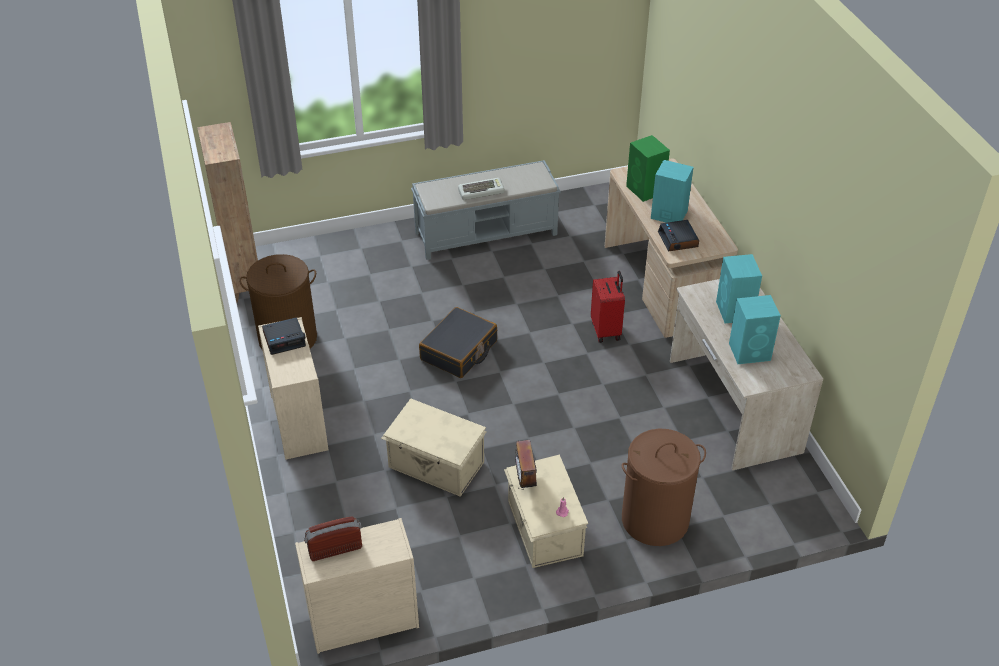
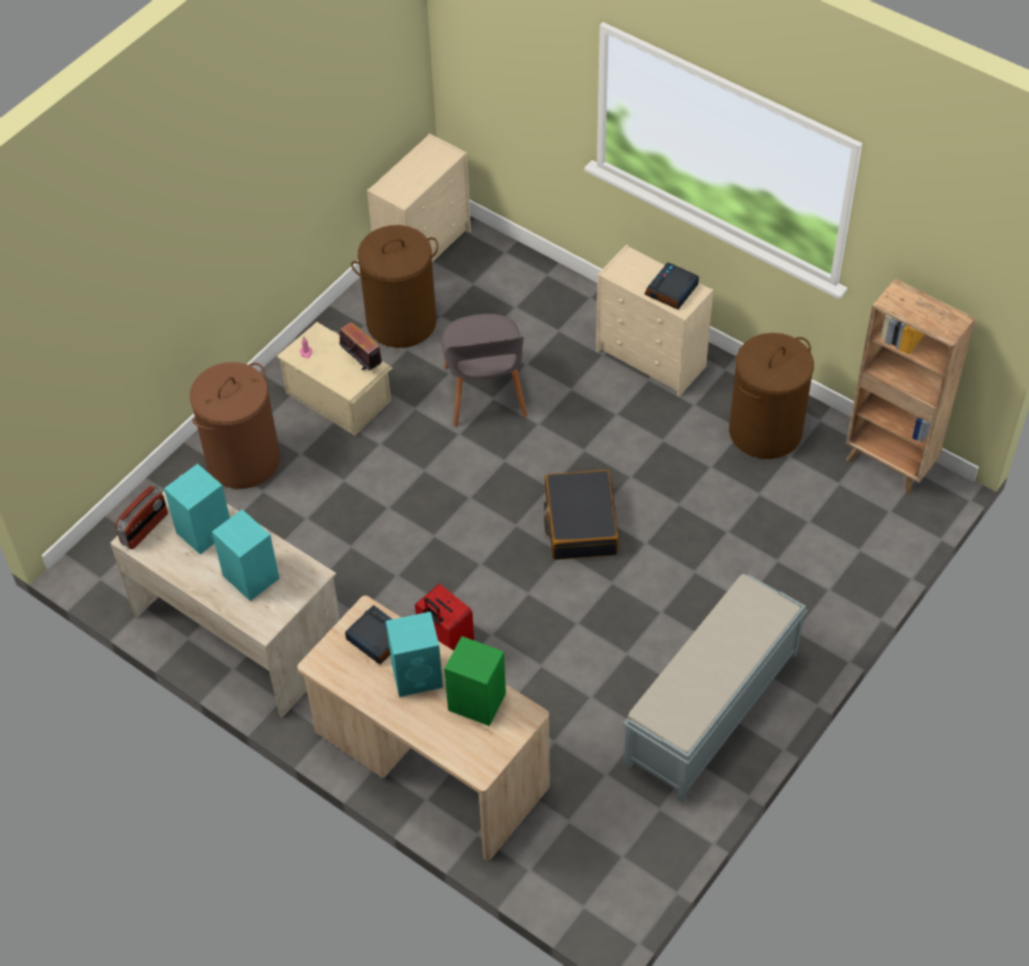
camera: 145 degrees right, 10 degrees up
(335, 549) = (431, 164): radio -> radio (145, 529)
(436, 465) = (484, 394): beige storage box -> grey chair
(443, 561) = (401, 322): none -> brown laundry basket
(481, 191) = (710, 644): keyboard -> none

